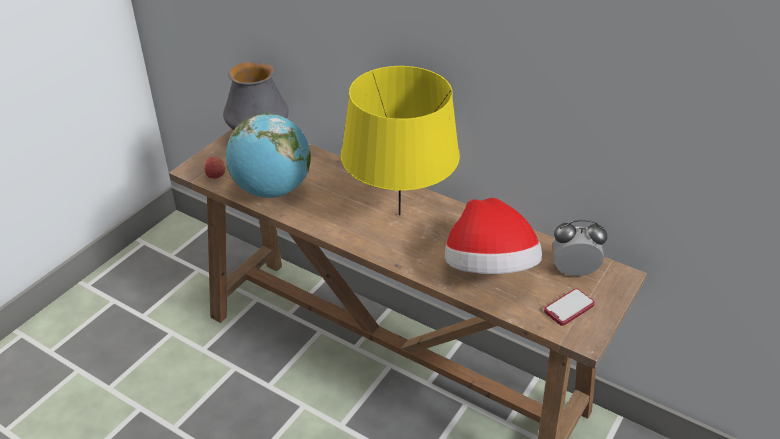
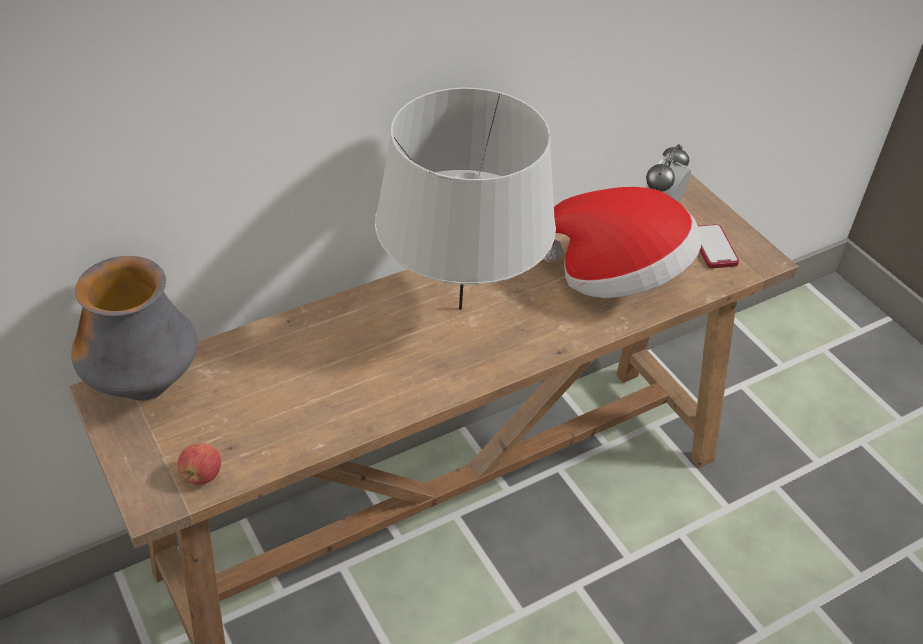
camera: 65 degrees left, 5 degrees up
(272, 190) = (299, 417): globe -> none
(399, 214) = (460, 308): yellow table lamp -> grey table lamp

